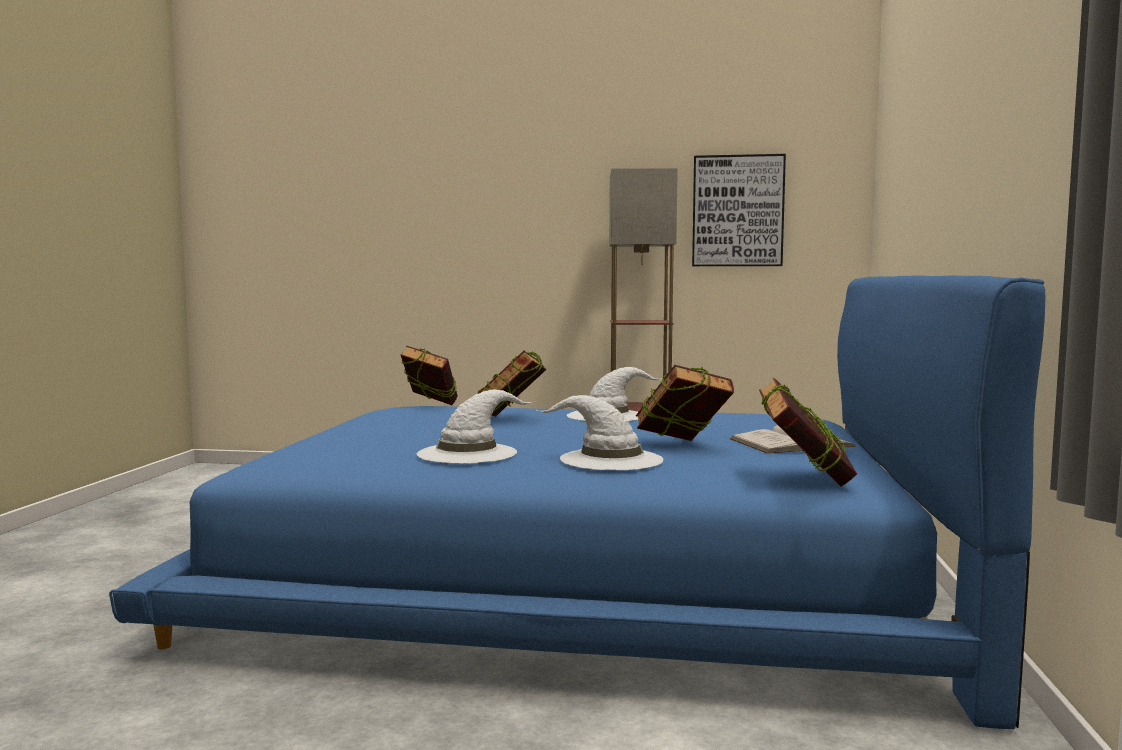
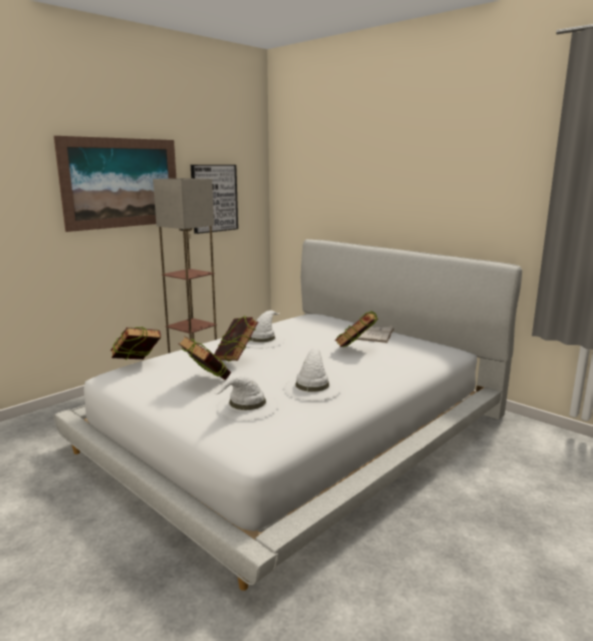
camera: 55 degrees left, 10 degrees up
(574, 184) = (122, 183): none -> picture
(585, 576) = (297, 429): blue bed -> white bed
(609, 459) = (365, 367): white hat -> white hat (247, 406)
(804, 480) = (434, 352): book -> book (206, 381)

